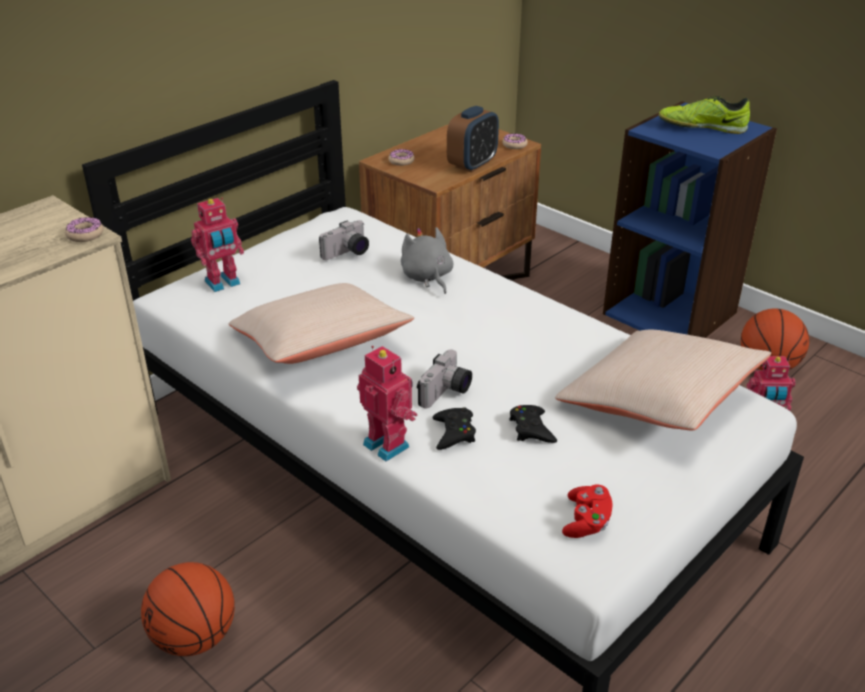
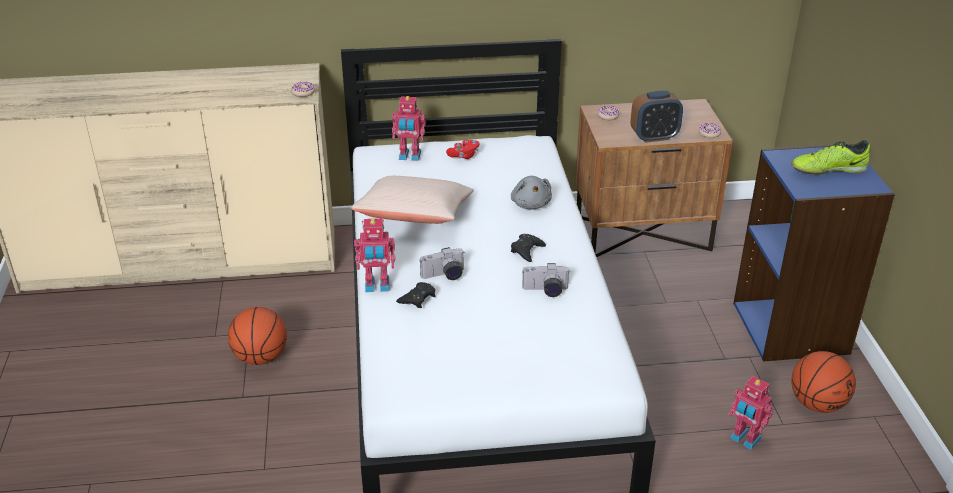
camera: 40 degrees right, 0 degrees up
(347, 253) = (501, 167): camera -> camera (545, 291)
(388, 444) = (377, 286): toy robot -> toy robot turned 90 degrees clockwise
(427, 277) = (530, 204): grey plush toy -> grey plush toy turned 150 degrees clockwise
(531, 429) = (462, 319): black game controller -> black game controller (527, 250)
(586, 521) = (420, 379): red game controller -> red game controller (464, 155)
(658, 401) = (561, 344): beige pillow -> none
(702, 127) = (828, 170): shoe -> shoe turned 60 degrees counterclockwise

